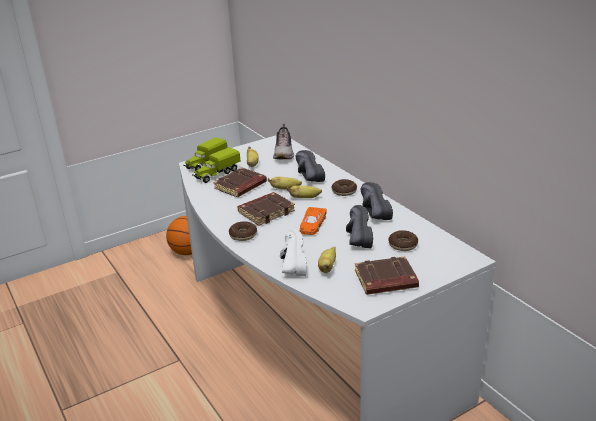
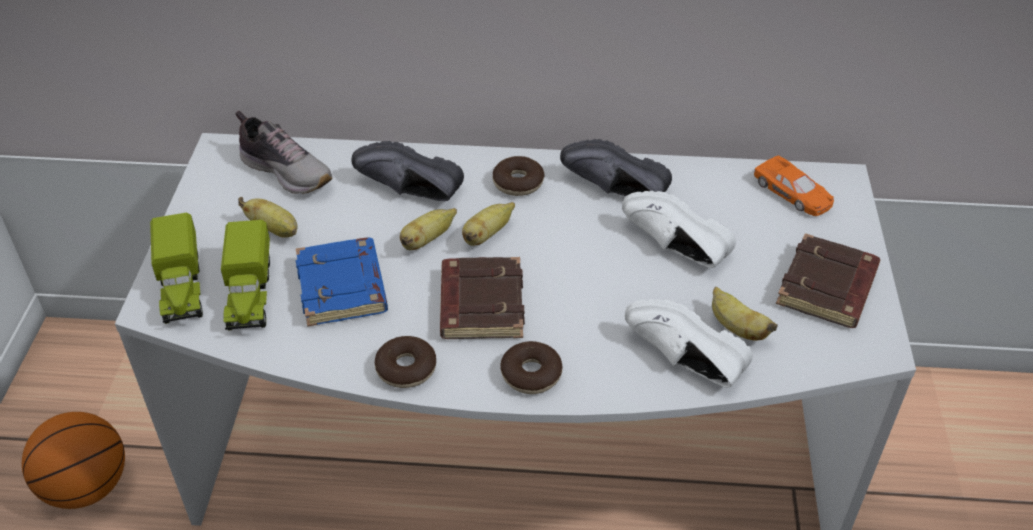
camera: 55 degrees left, 15 degrees up
(240, 186) = (343, 288): brown book -> blue book
(312, 224) = (586, 274): orange toy car -> orange toy car (793, 193)
(355, 236) = (672, 248): black shoe -> white shoe
(403, 245) = (746, 217): donut -> donut (406, 369)

